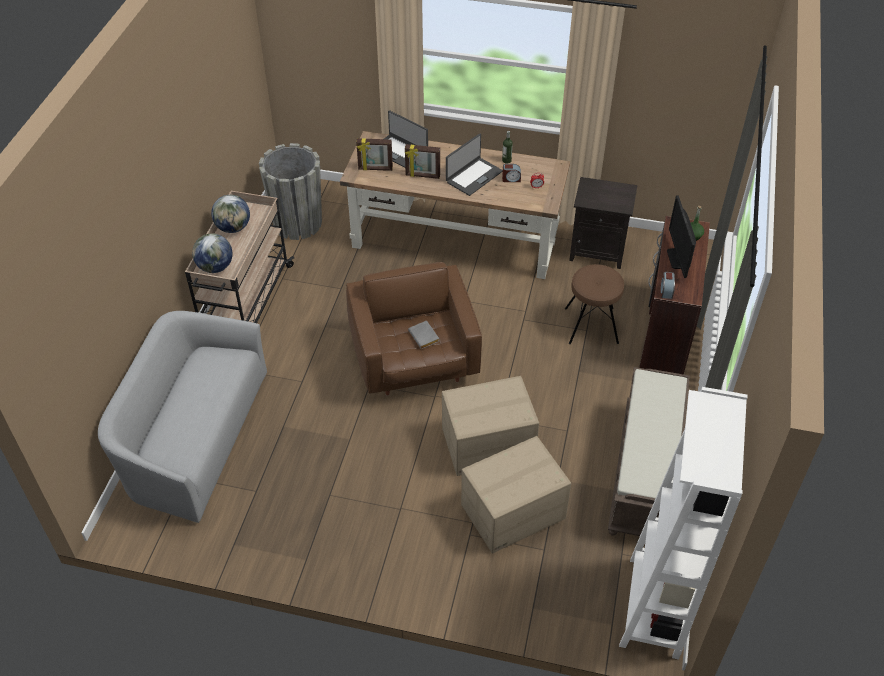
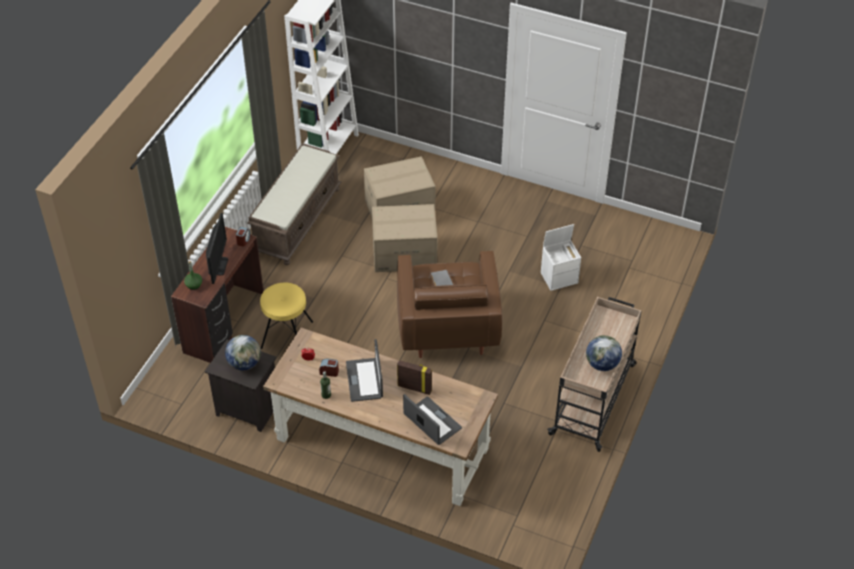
camera: 170 degrees left, 0 degrees up
(193, 438) = (630, 287): grey sofa -> none
(215, 267) = (616, 325): globe -> globe (244, 363)
(284, 439) = (559, 277): none -> white storage box
(297, 223) = (542, 486): grey planter -> none
(375, 169) = (460, 403): picture frame -> none
(473, 176) = (365, 380): laptop -> laptop turned 60 degrees counterclockwise
(591, 325) = (286, 335): brown stool -> yellow stool

